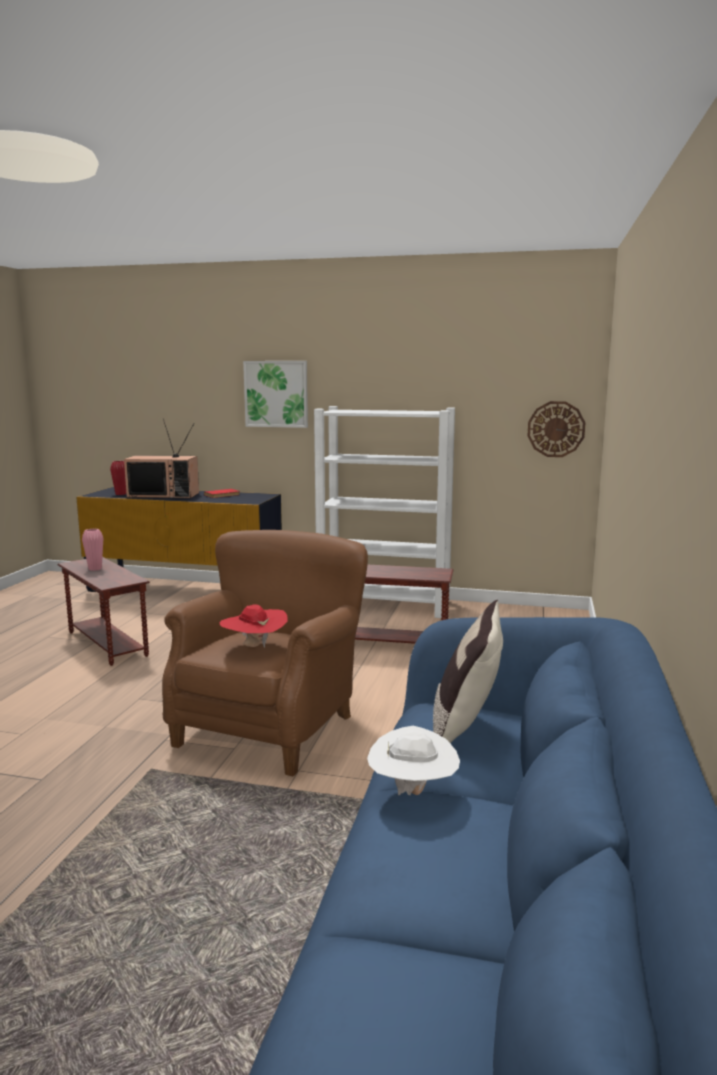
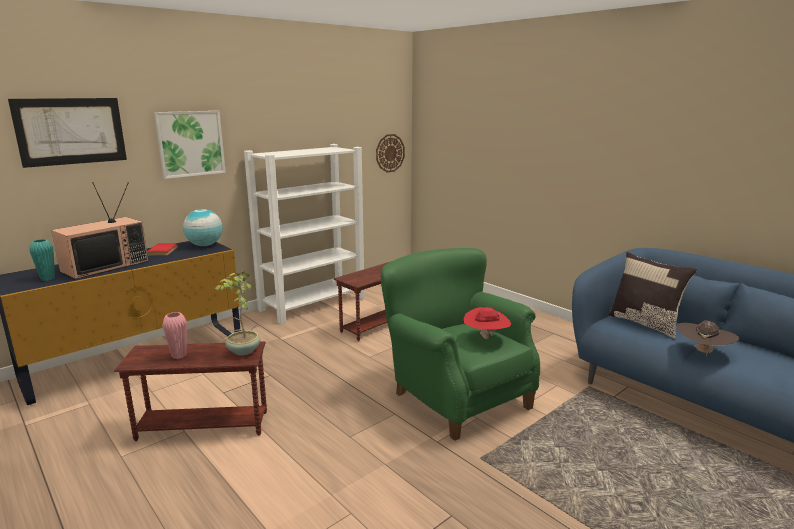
camera: 55 degrees left, 5 degrees up
(120, 494) = (47, 278): red vase -> turquoise vase
(121, 580) = (243, 351): none -> potted plant
(178, 375) = (71, 131): none -> picture
(255, 498) = (205, 245): none -> globe
(270, 725) = (456, 396): brown armchair -> green armchair
(413, 791) = (703, 352): white hat -> brown hat

